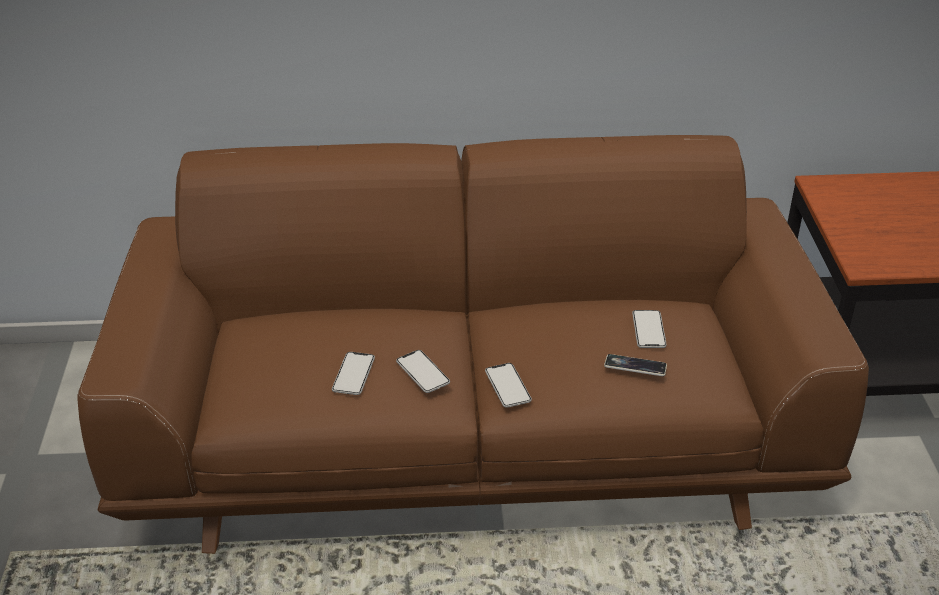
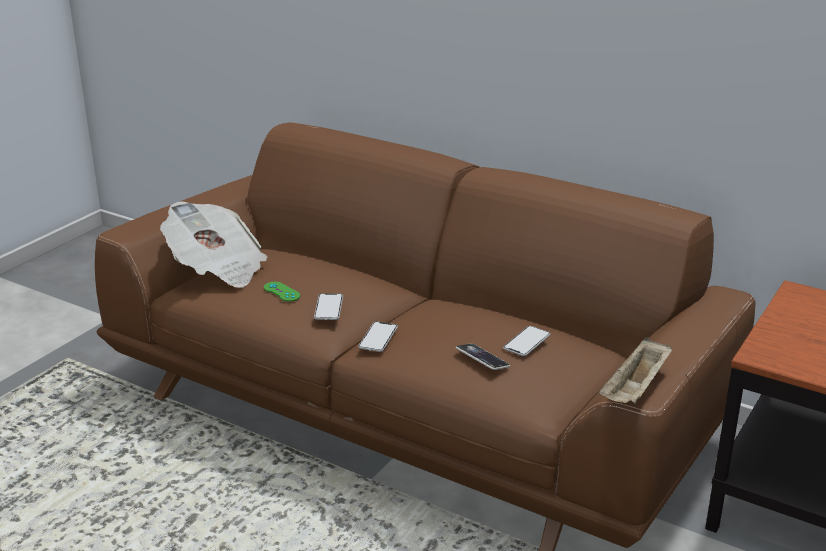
camera: 35 degrees right, 10 degrees down
(244, 374) = (217, 268): none -> newspaper
(353, 374) = (281, 292): phone -> green game controller
(827, 347) = (635, 389): none -> beige tray

